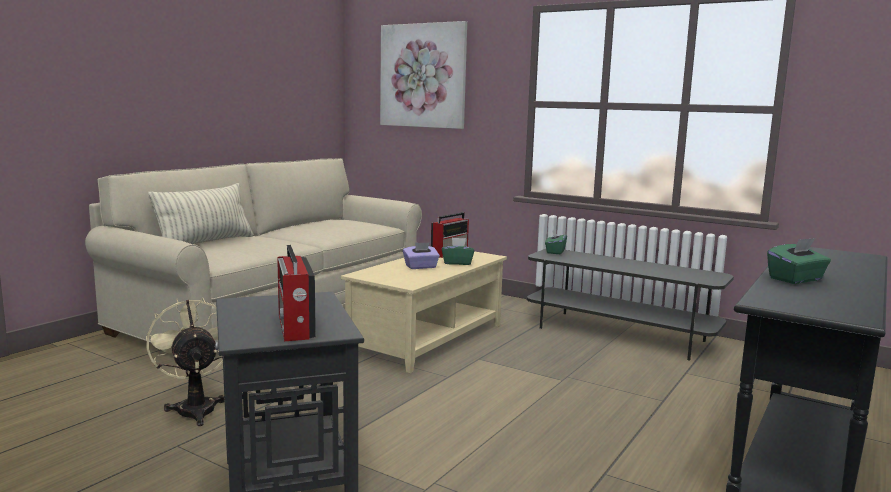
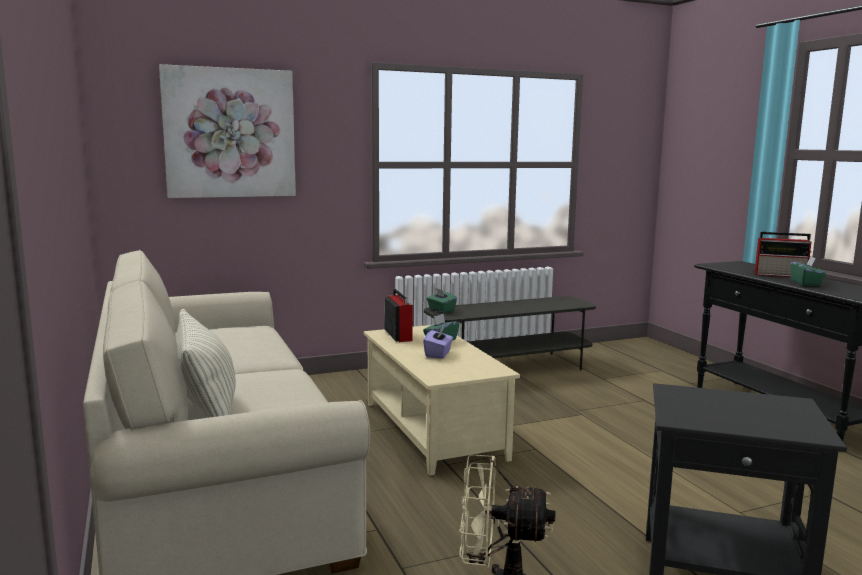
camera: 55 degrees left, 0 degrees up
(295, 327) = (779, 412): radio -> radio (781, 275)

